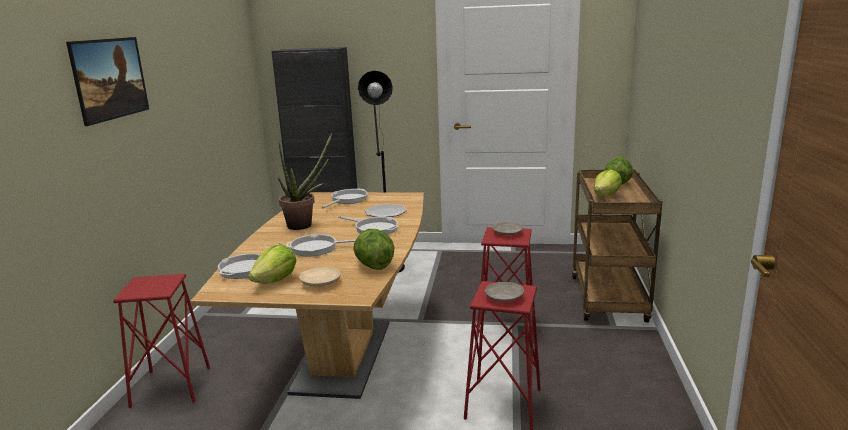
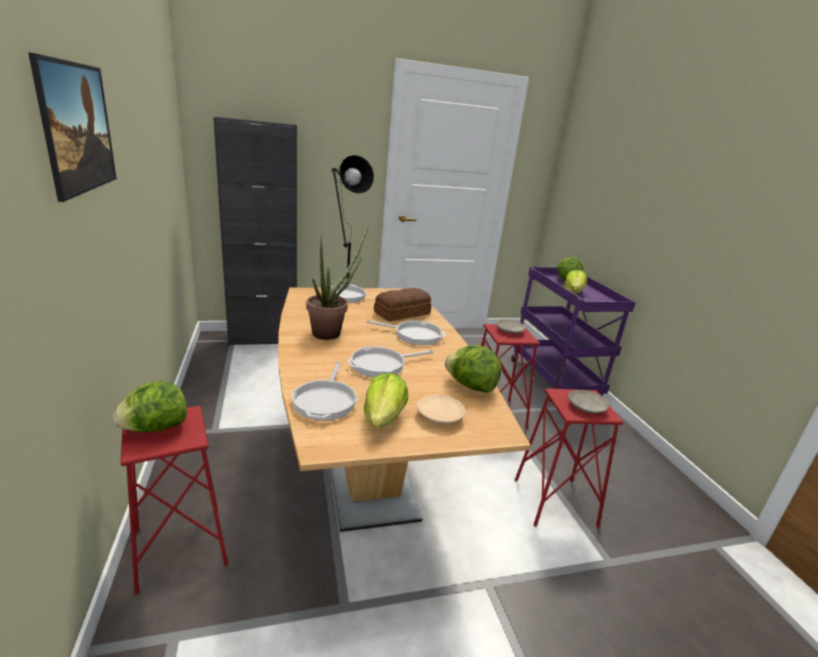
camera: 25 degrees left, 5 degrees up
(146, 284) = (155, 428): none -> lettuce
(386, 212) = (403, 313): plate -> bread
(609, 300) = (555, 381): brown cart -> purple cart

